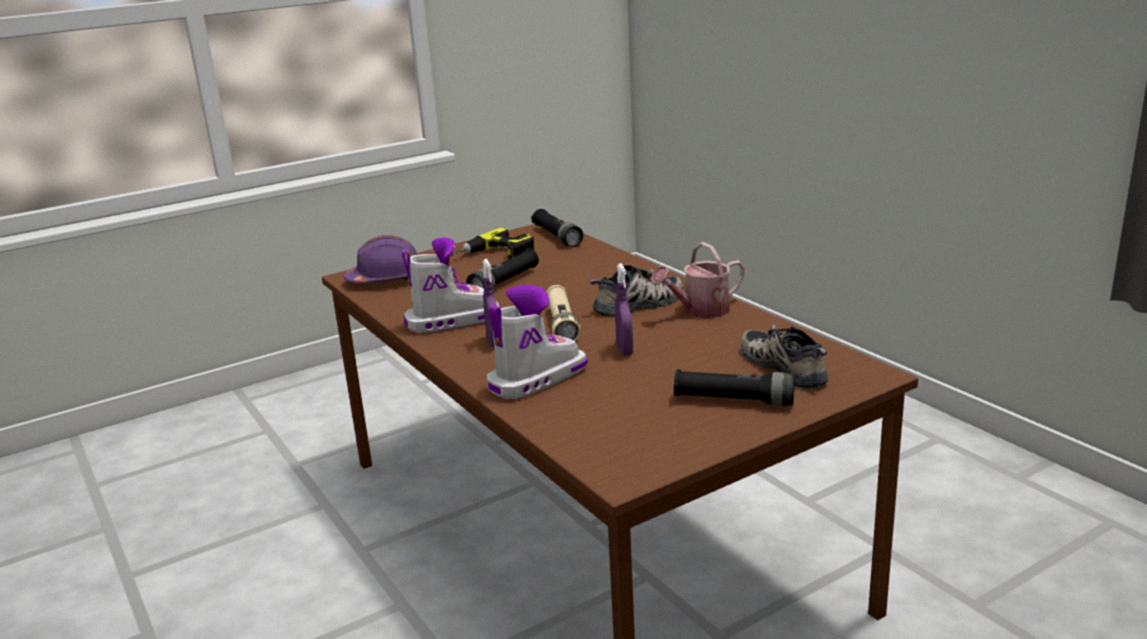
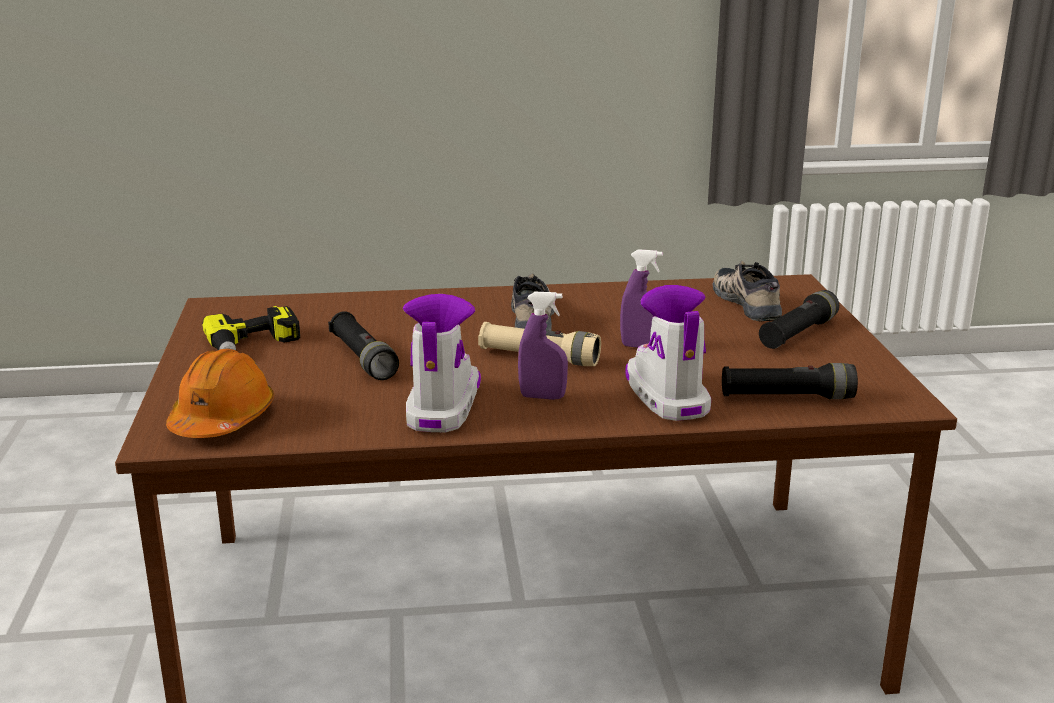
camera: 65 degrees left, 0 degrees up
(387, 279) = (222, 419): purple hard hat -> orange hard hat
(557, 237) = (260, 307): black flashlight -> black flashlight (786, 397)
(700, 310) = (586, 300): watering can -> none
(786, 366) = (749, 302): shoe -> shoe turned 75 degrees clockwise

